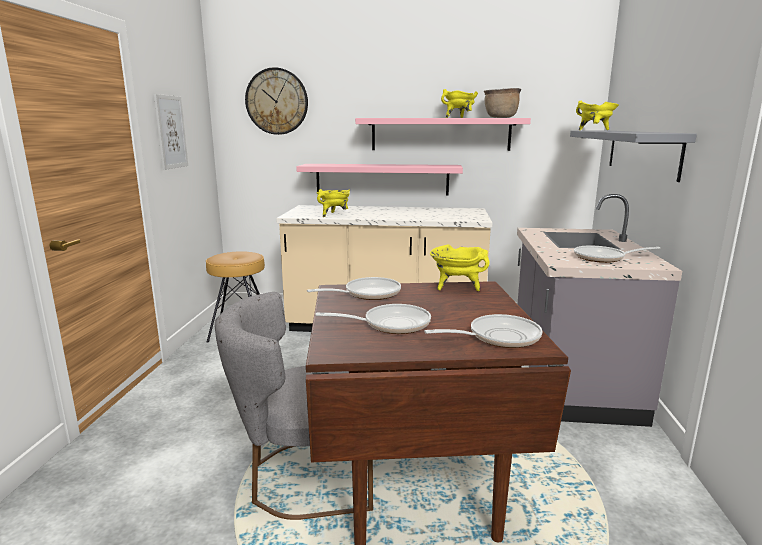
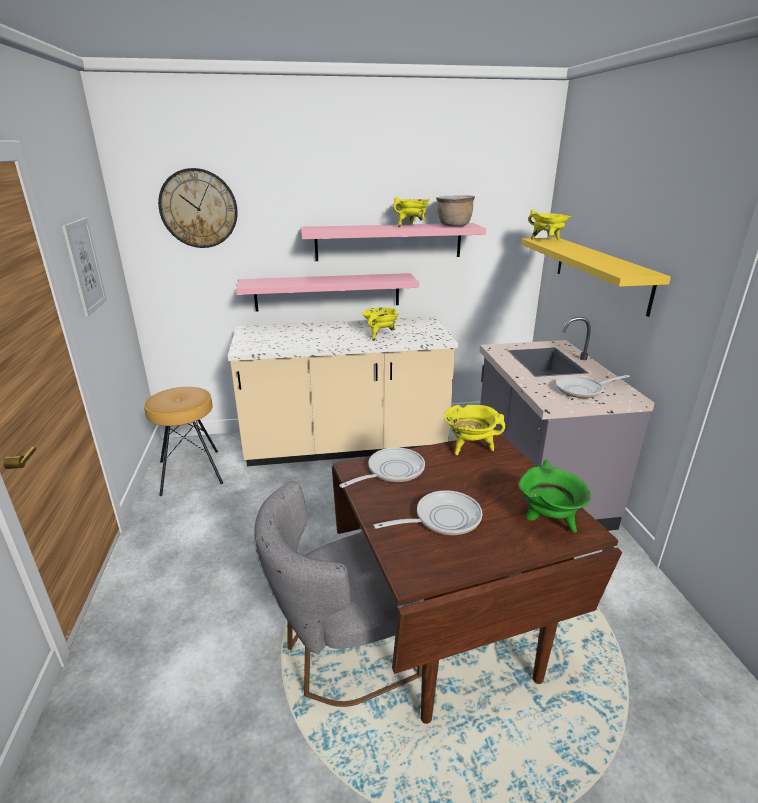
camera: 15 degrees left, 10 degrees up
(334, 215) = (289, 344): yellow cooking pot -> yellow cooking pot (380, 336)
(498, 337) = (548, 522): frying pan -> green cooking pot
(642, 152) = (600, 273): grey shelf -> yellow shelf

